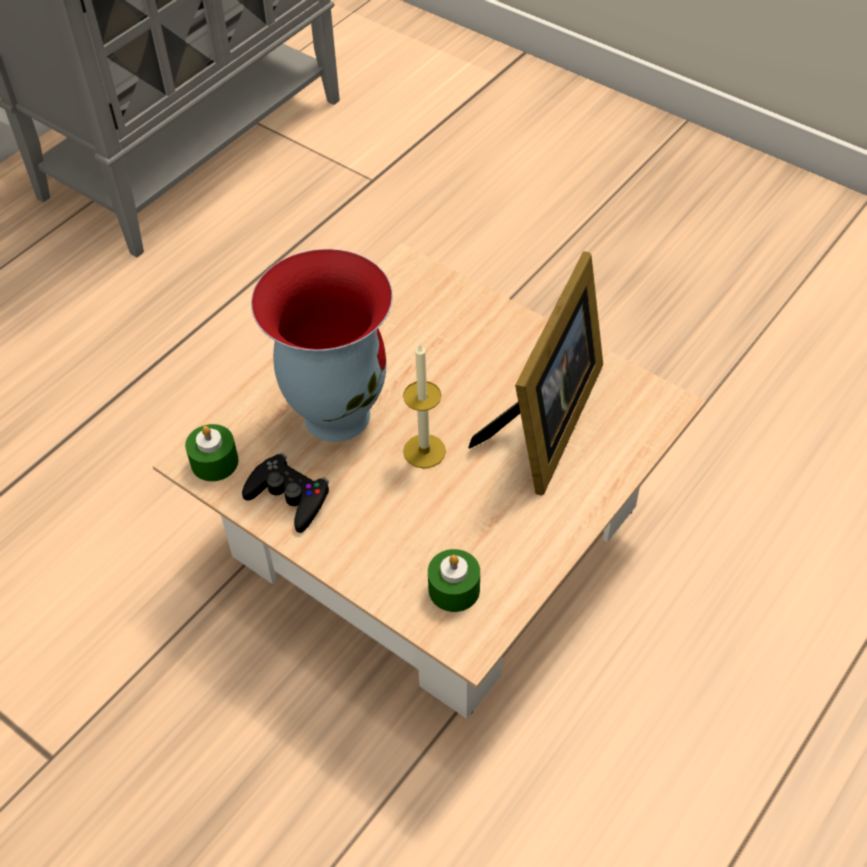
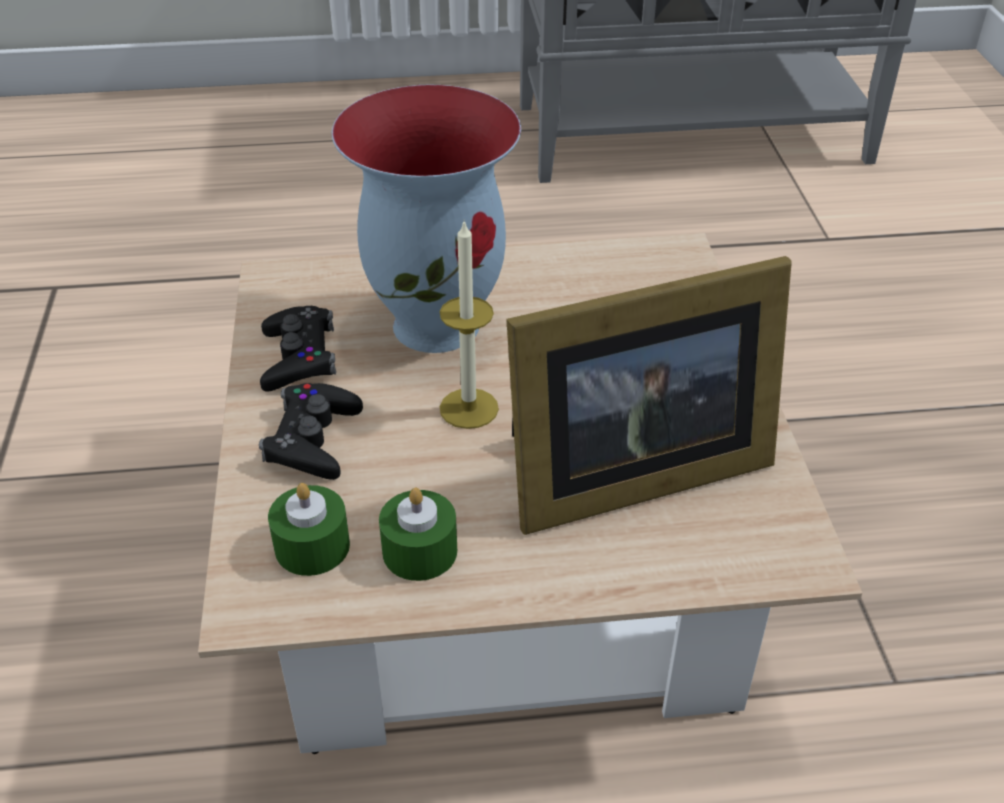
camera: 45 degrees right, 10 degrees down
(214, 462) = (287, 290): green candle -> green candle (419, 551)
(370, 536) = (313, 440): none -> black game controller

